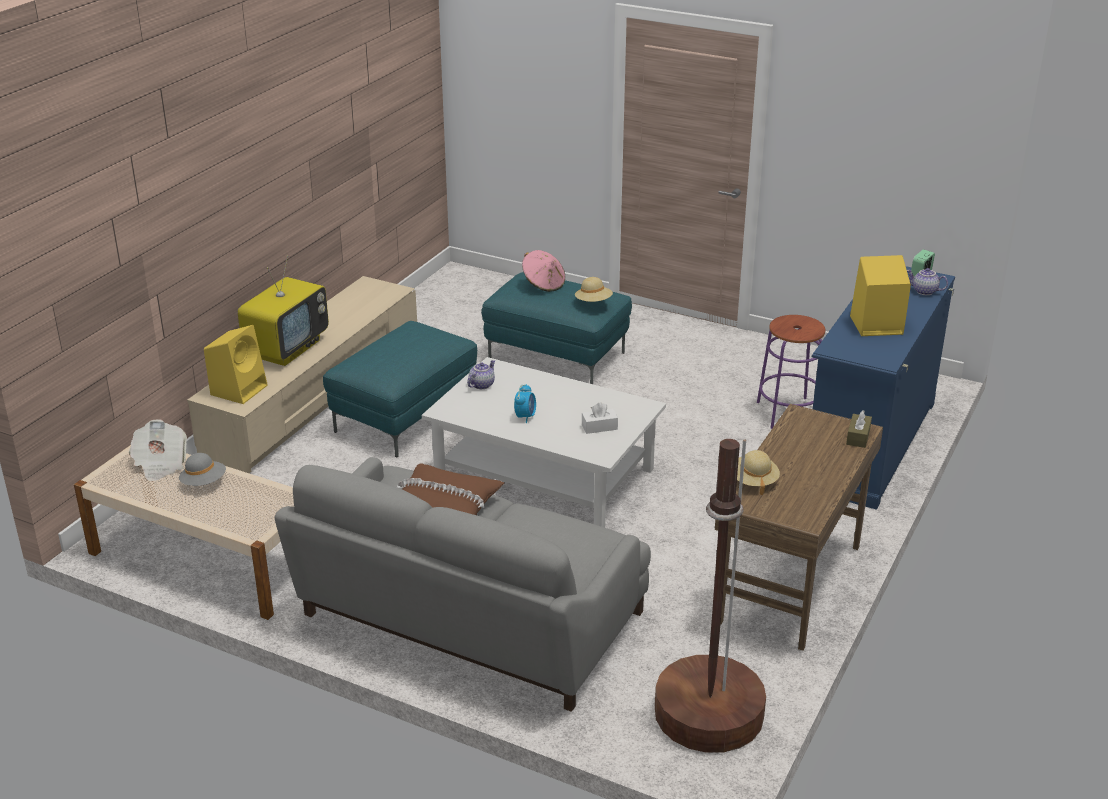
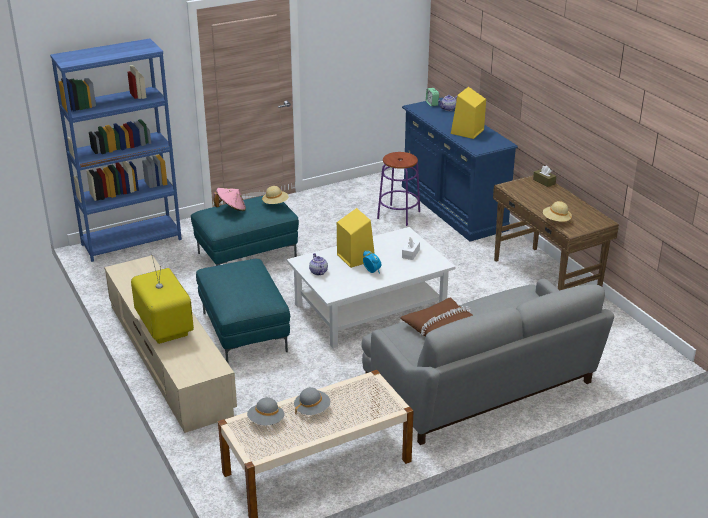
camera: 55 degrees left, 0 degrees up
(160, 464) = (266, 421): newspaper -> grey hat
(239, 389) = (194, 363): yellow speaker -> yellow speaker (355, 257)
(498, 285) = (132, 242): none -> blue bookcase
(708, 714) = (625, 343): brown floor lamp -> none

